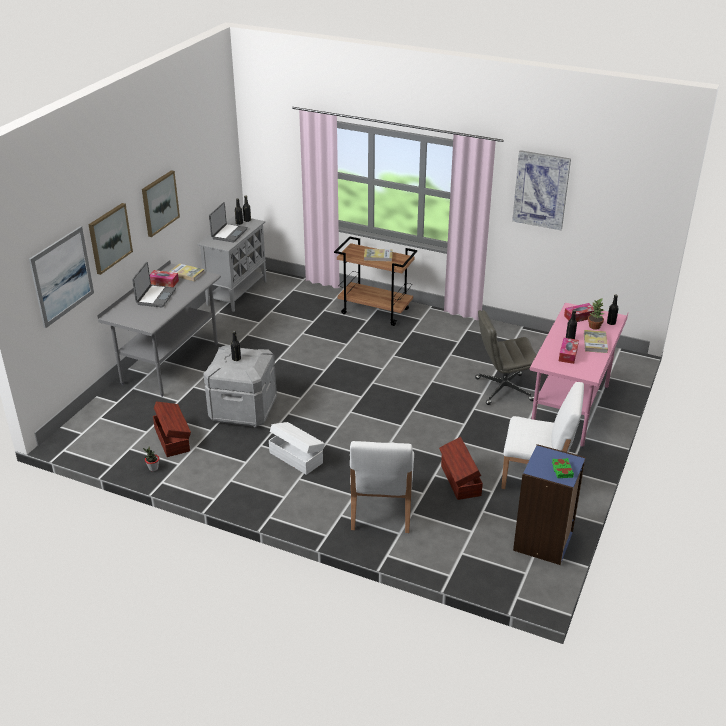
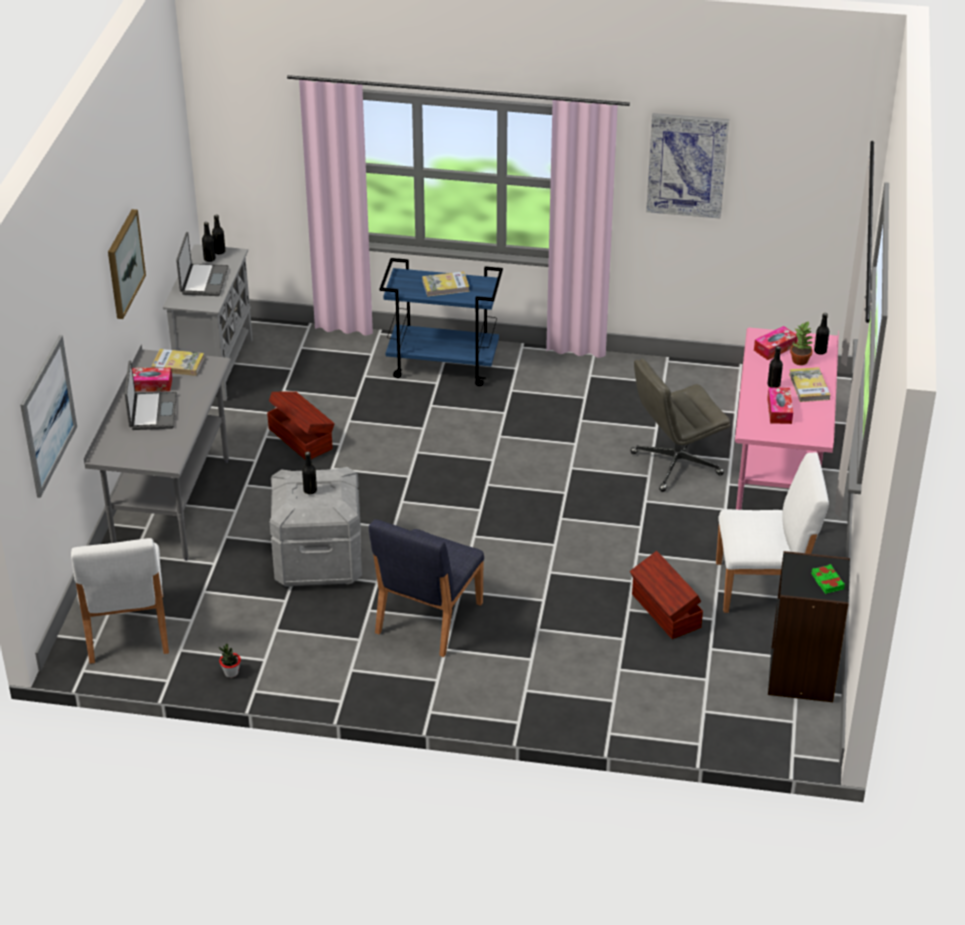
camera: 15 degrees left, 5 degrees up
(109, 238) = (84, 339): picture -> none
(172, 439) = (236, 624): brown storage box -> brown storage box (301, 438)
(296, 457) = (428, 618): white storage box -> blue chair
(376, 311) = (444, 365): brown cart -> blue cart
(381, 510) = (576, 672): white chair -> white chair (126, 629)
(544, 541) = (802, 675): blue bookcase -> black bookcase

